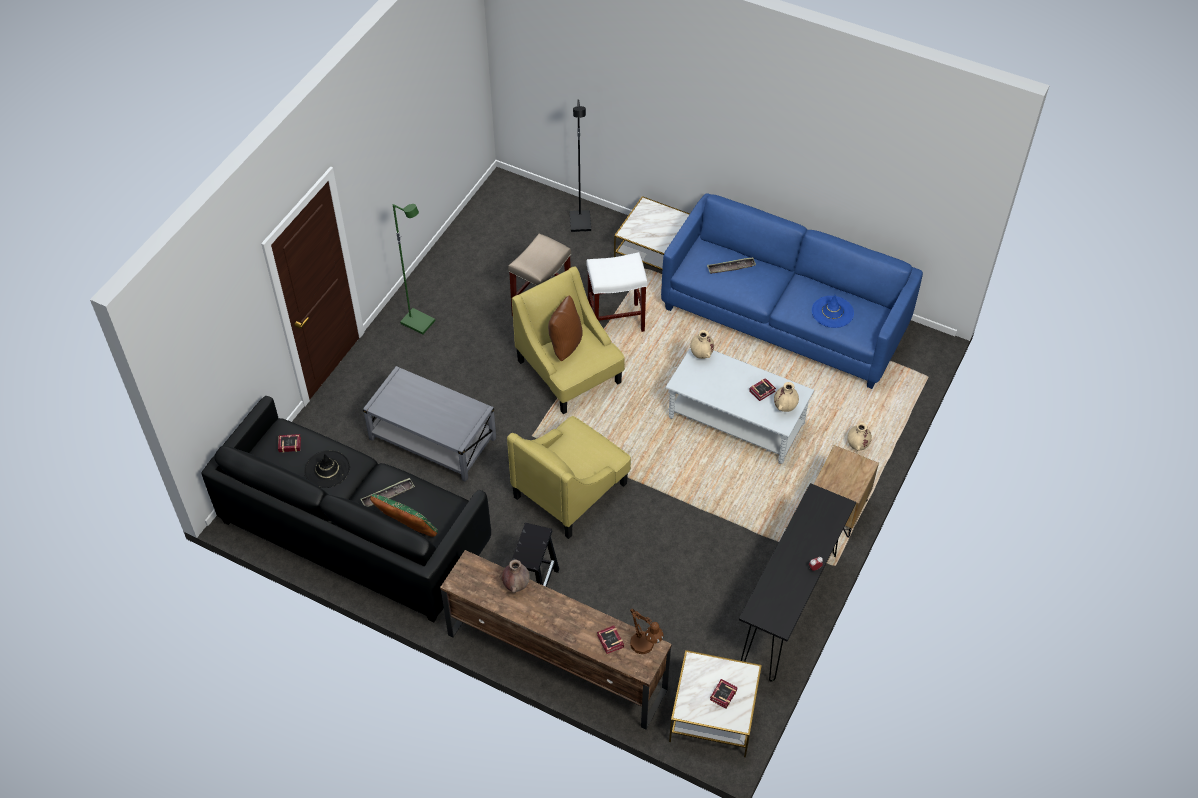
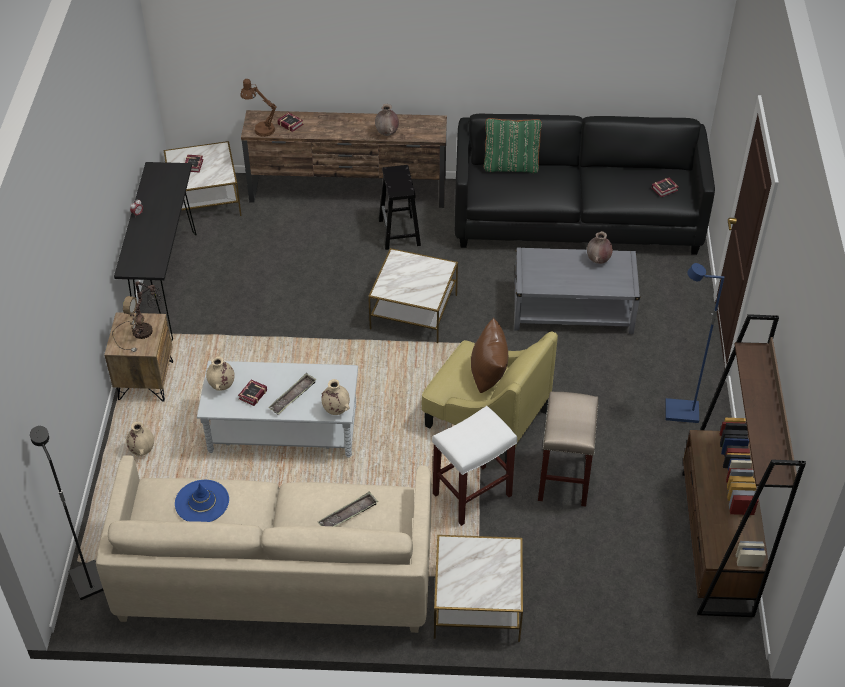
camera: 155 degrees right, 5 degrees down
(327, 469) = (615, 183): black hat -> none
(388, 495) = (547, 180): tray -> tray (293, 396)
(402, 411) = (598, 261): none -> brown vase
(418, 322) = (681, 413): green floor lamp -> blue floor lamp
(470, 233) = (716, 542): none -> brown bookcase
(570, 490) = (414, 311): yellow armchair -> side table
(581, 222) = (596, 612): black floor lamp -> black floor lamp (87, 581)
(785, 317) = (275, 575): blue sofa -> beige sofa
(838, 473) = (144, 331): none -> table lamp

